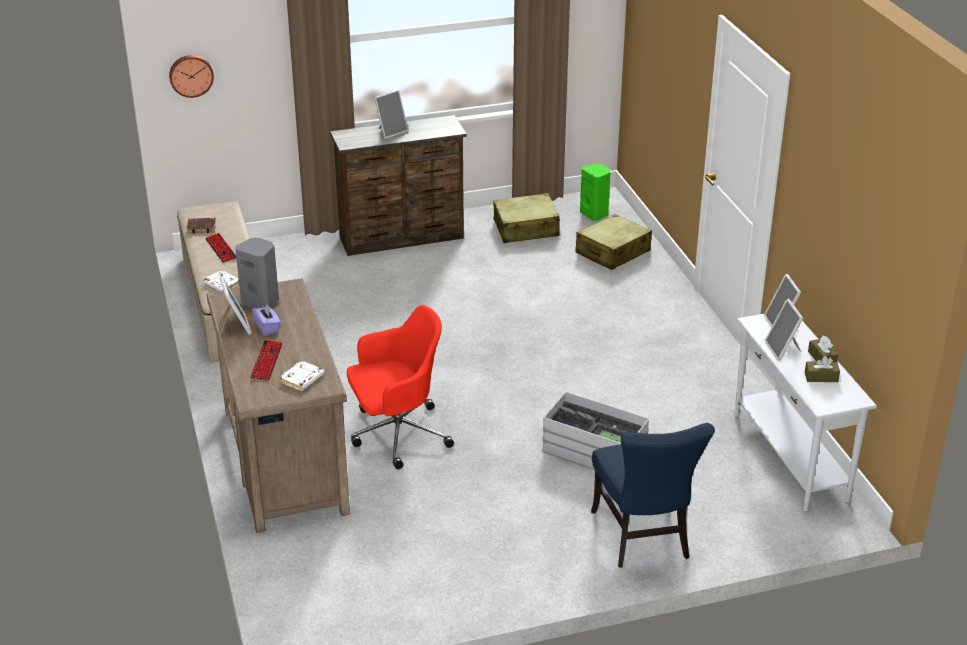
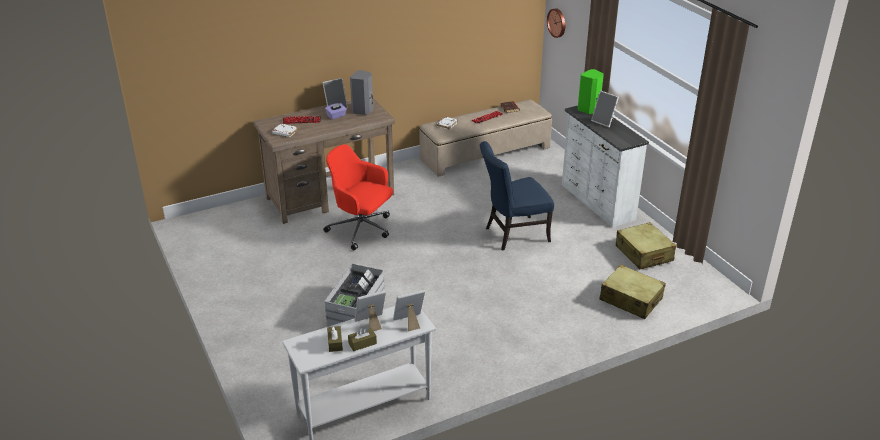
camera: 80 degrees right, 0 degrees up
(397, 434) = (361, 229): red office chair -> red office chair turned 150 degrees clockwise
(402, 238) = (596, 202): brown dresser -> white dresser
(595, 214) = (690, 286): green speaker -> green speaker (589, 110)
(644, 538) = (264, 337): blue chair -> blue chair (513, 235)

